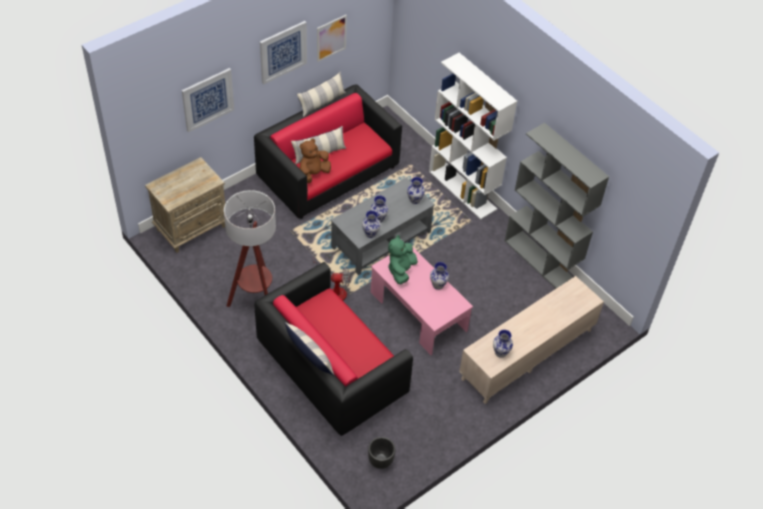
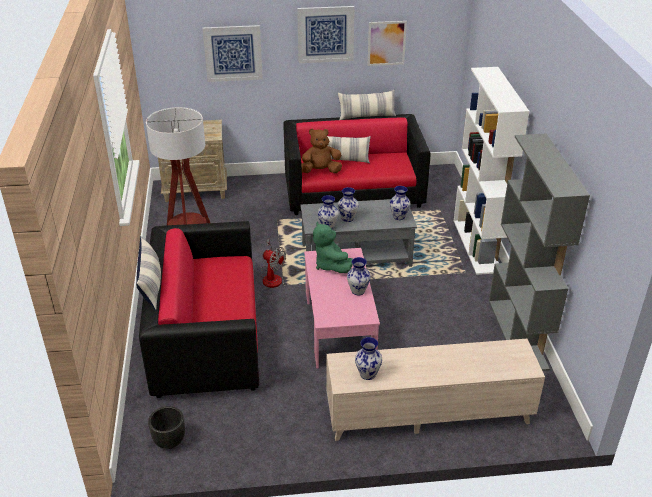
camera: 35 degrees right, 15 degrees down
(401, 270) = (331, 265): green plush toy -> green plush toy turned 75 degrees counterclockwise

